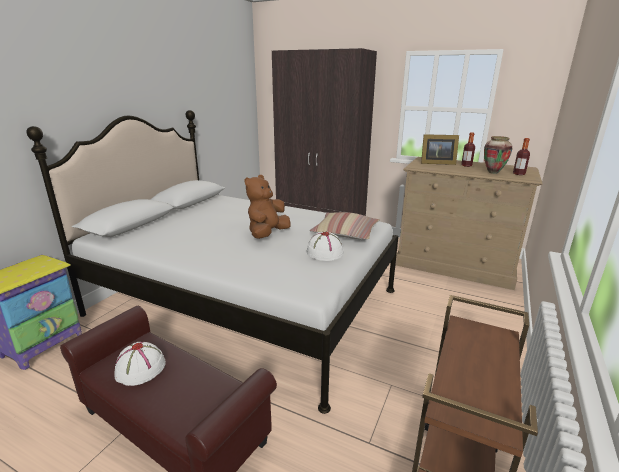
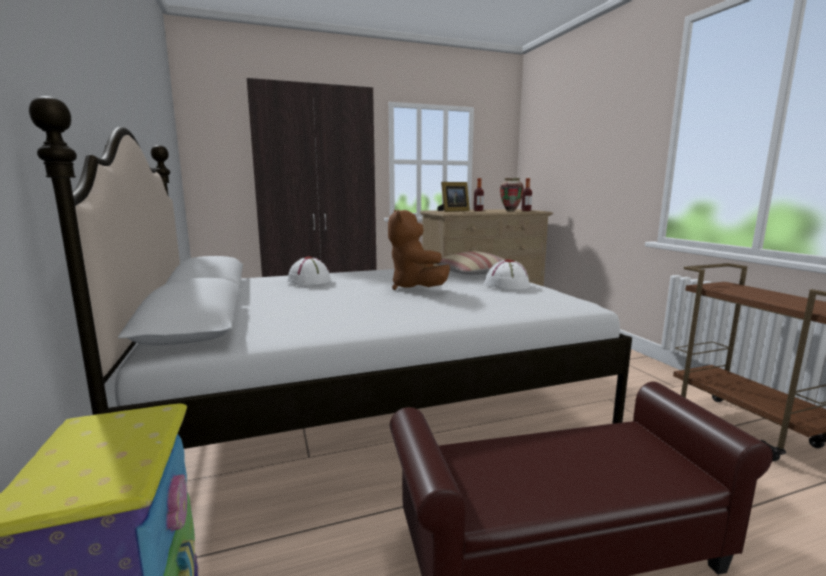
camera: 45 degrees left, 10 degrees down
(140, 369) = (520, 475): white hat -> white hat (309, 281)

